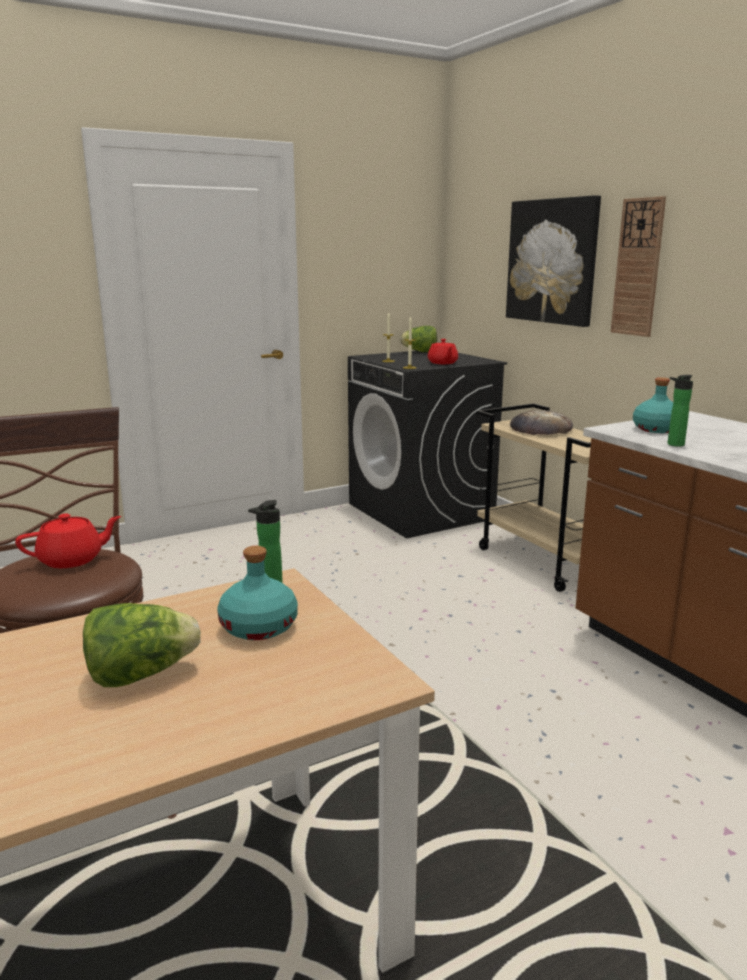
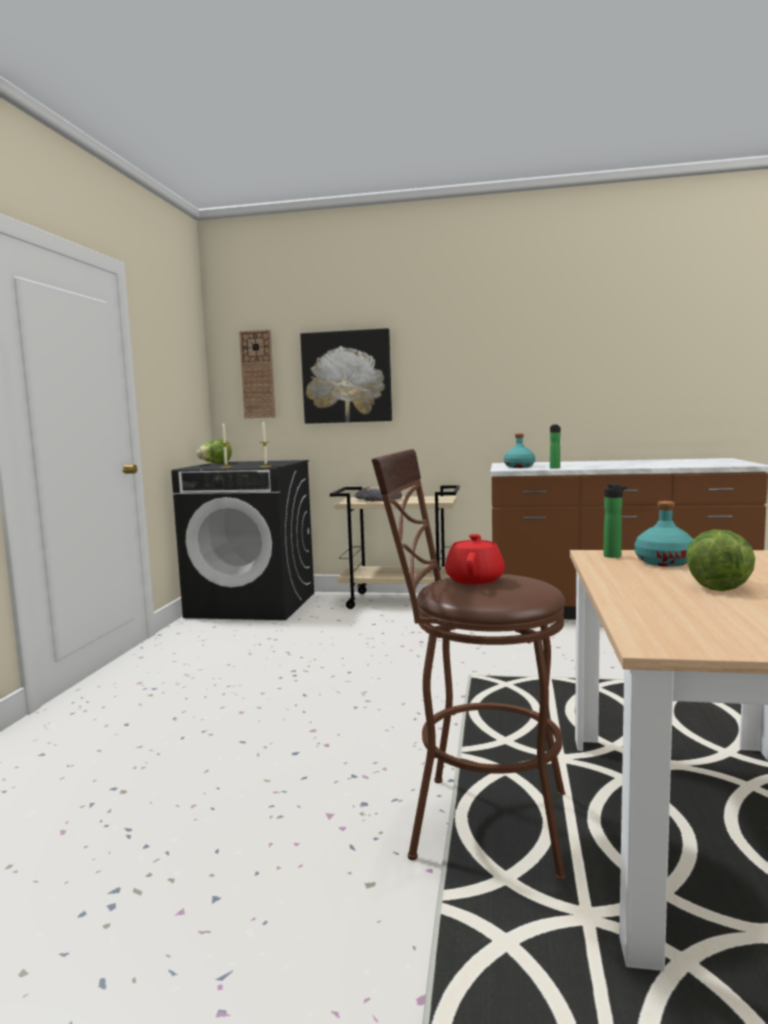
camera: 50 degrees left, 10 degrees down
(442, 363) = (272, 463): red teapot -> none
(638, 267) = (429, 376): wall clock -> wall clock (257, 374)

